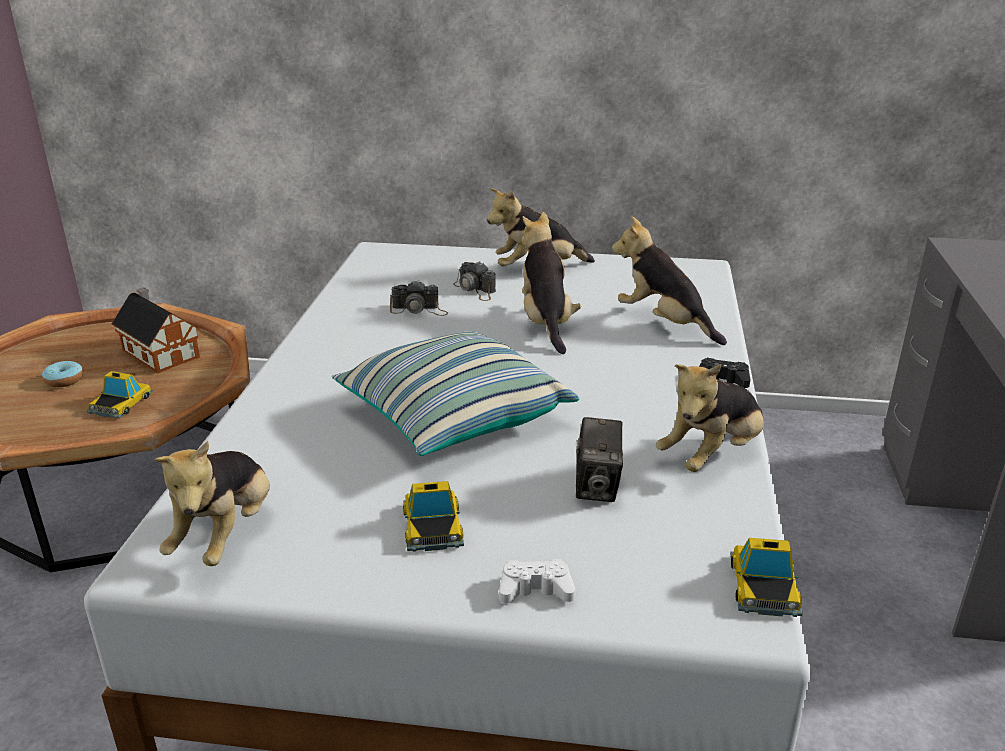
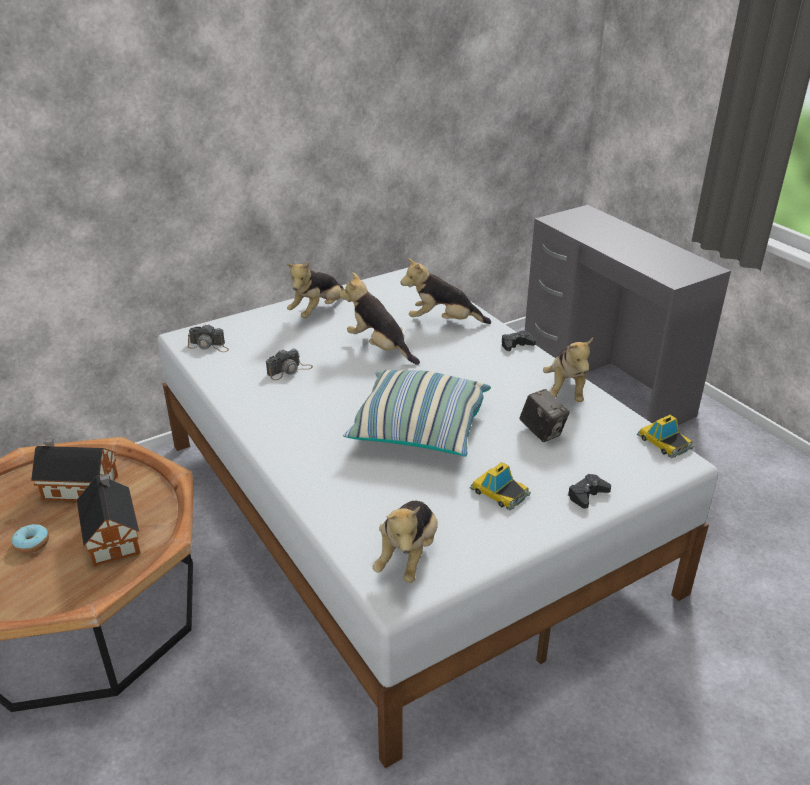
camera: 40 degrees left, 5 degrees up
(121, 403) = (113, 535): toy car -> toy house
(226, 535) = (408, 556): plush toy -> plush toy turned 45 degrees clockwise
(475, 290) = (302, 342): camera -> camera (209, 346)
(535, 590) = (587, 495): white game controller -> black game controller

